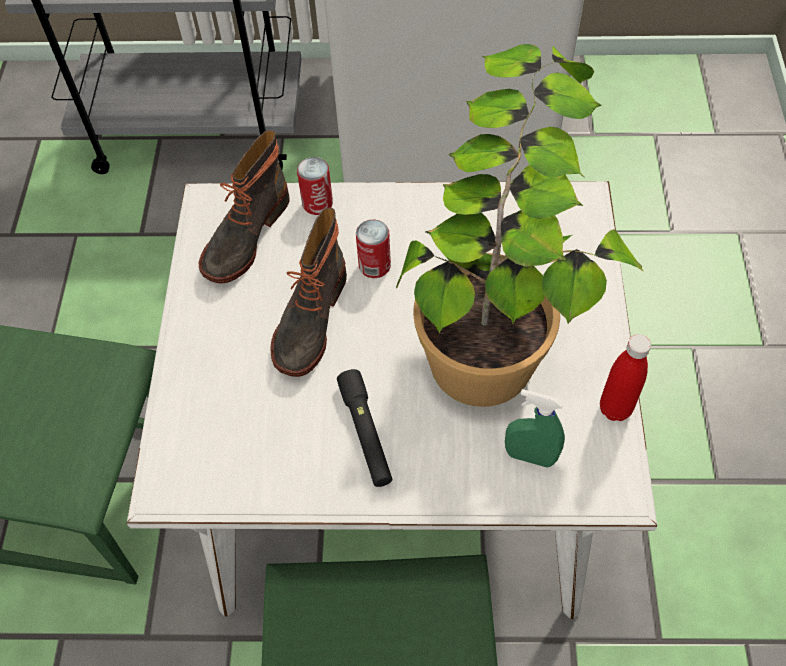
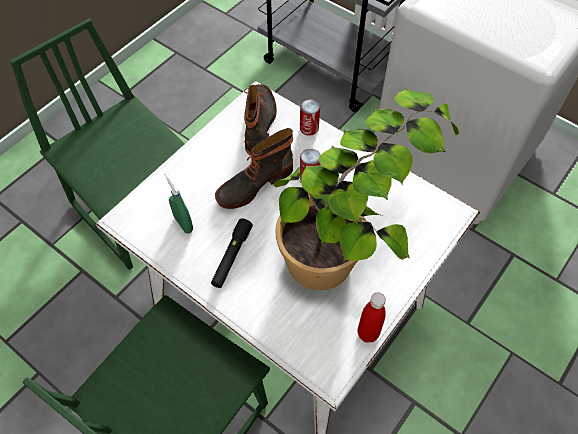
camera: 35 degrees right, 0 degrees up
(244, 236) = (260, 123): boot -> boot turned 120 degrees clockwise
(530, 456) = (300, 325): green spray bottle -> green spray bottle (183, 223)

